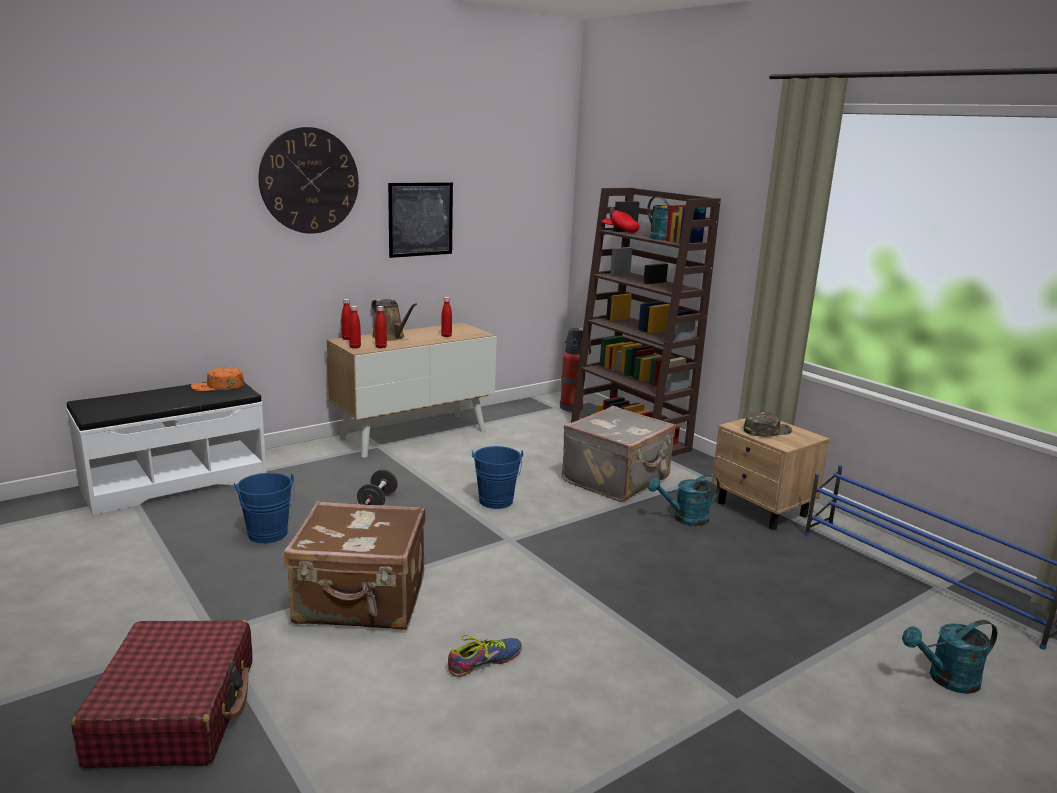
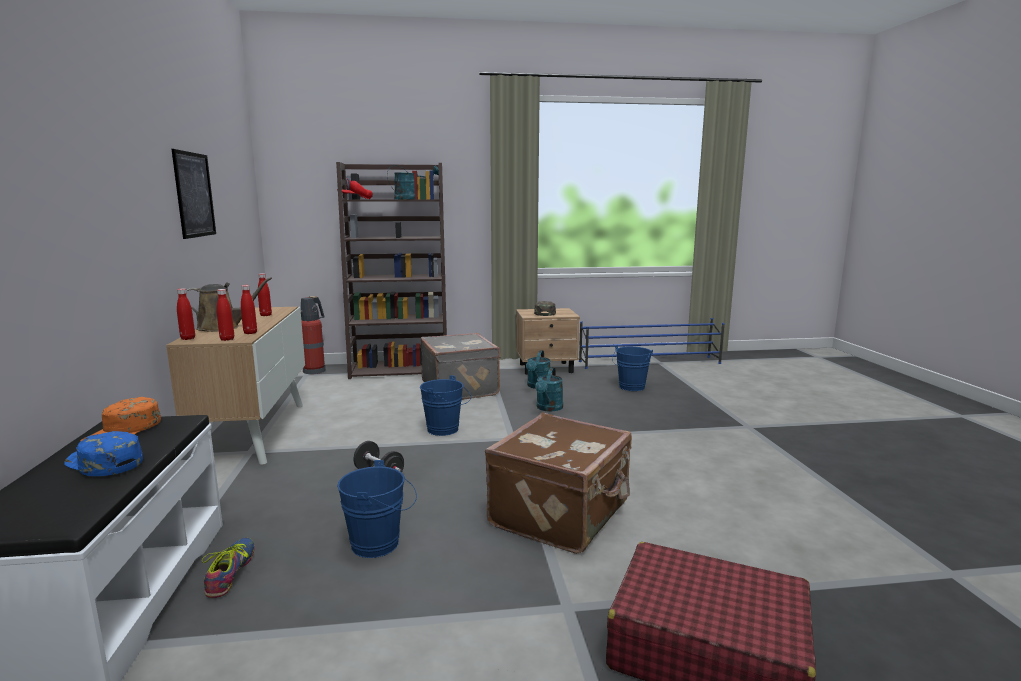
camera: 60 degrees left, 5 degrees down
(168, 398) = (103, 463): none -> blue cap
(309, 181) = (120, 135): wall clock -> none
(484, 661) = (679, 483): shoe -> shoe (230, 572)
(773, 581) = (630, 388): none -> blue bucket
(946, 680) = (739, 384): turquoise watering can -> turquoise watering can (548, 408)

